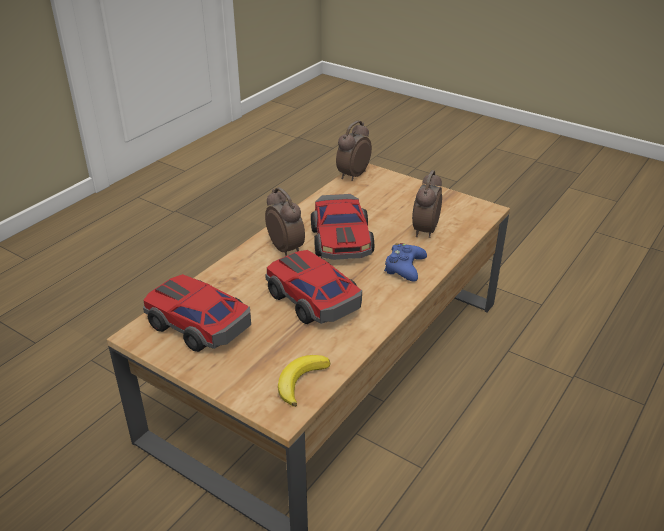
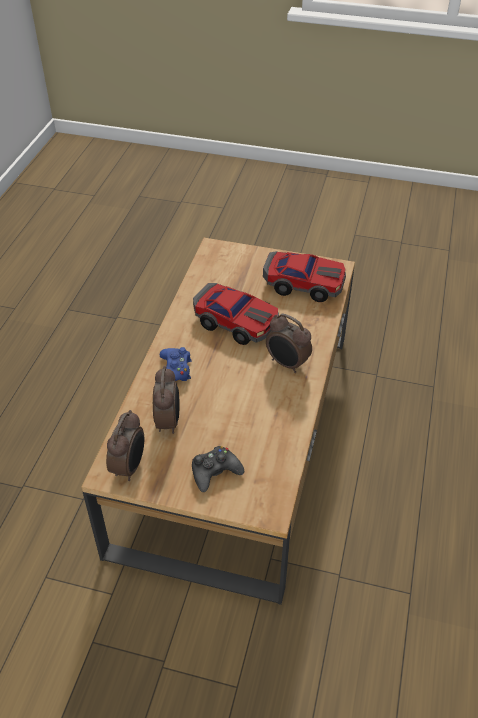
camera: 160 degrees right, 10 degrees up
(300, 381) = (213, 265): banana -> none
(341, 240) = (243, 387): toy car -> none
(352, 175) = (280, 495): alarm clock -> alarm clock (130, 466)
(396, 194) = (215, 472): none -> black game controller

